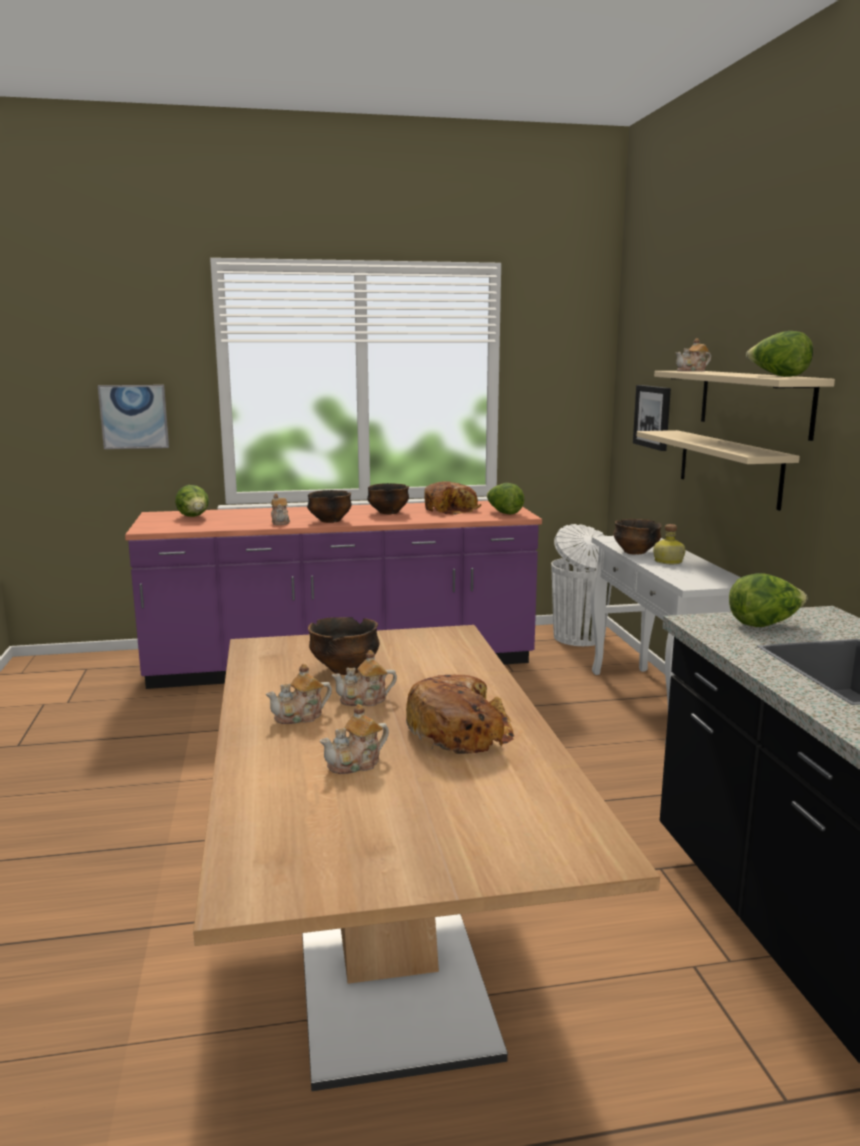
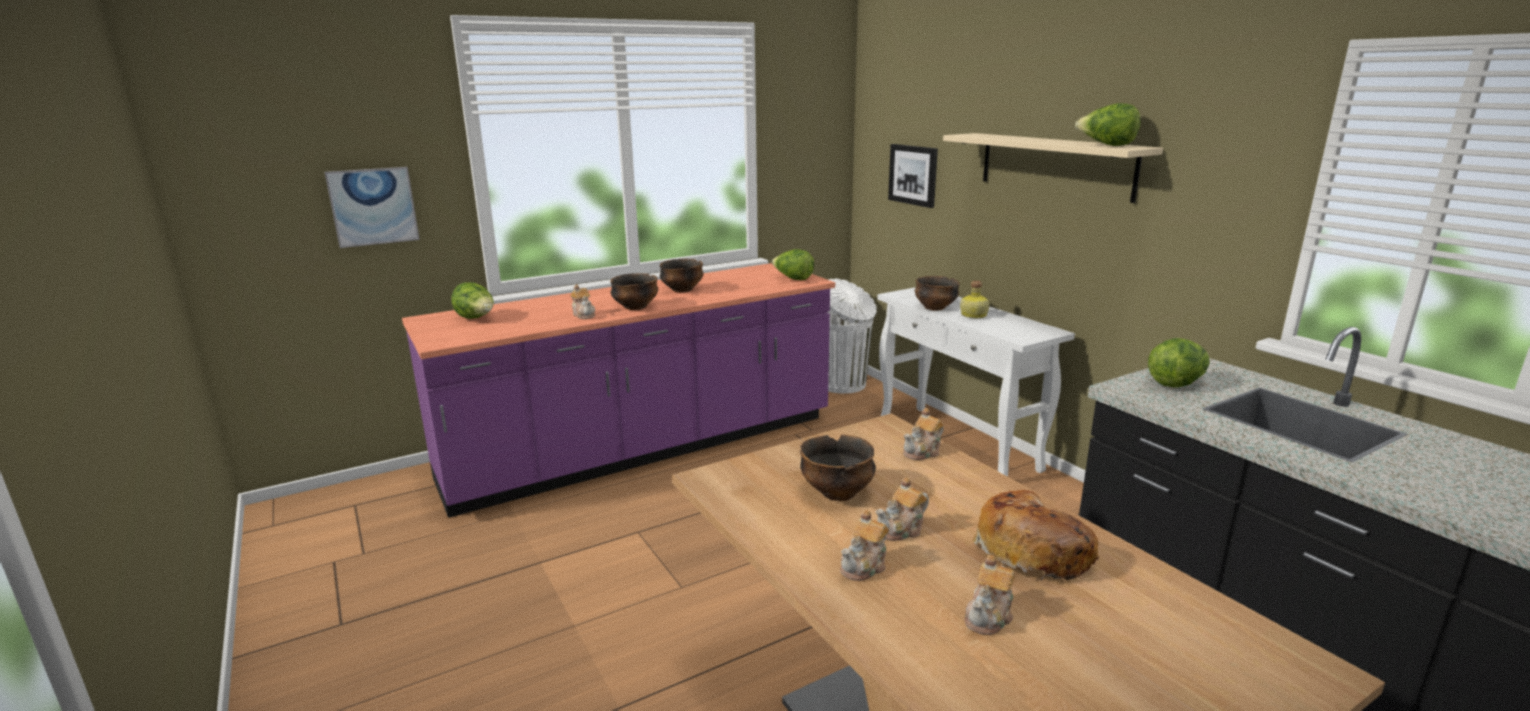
camera: 20 degrees left, 5 degrees up
(451, 509) = (738, 279): bread -> none
(692, 371) = (984, 135): teapot -> teapot (923, 452)
(728, 467) = (1021, 224): beige shelf -> none

